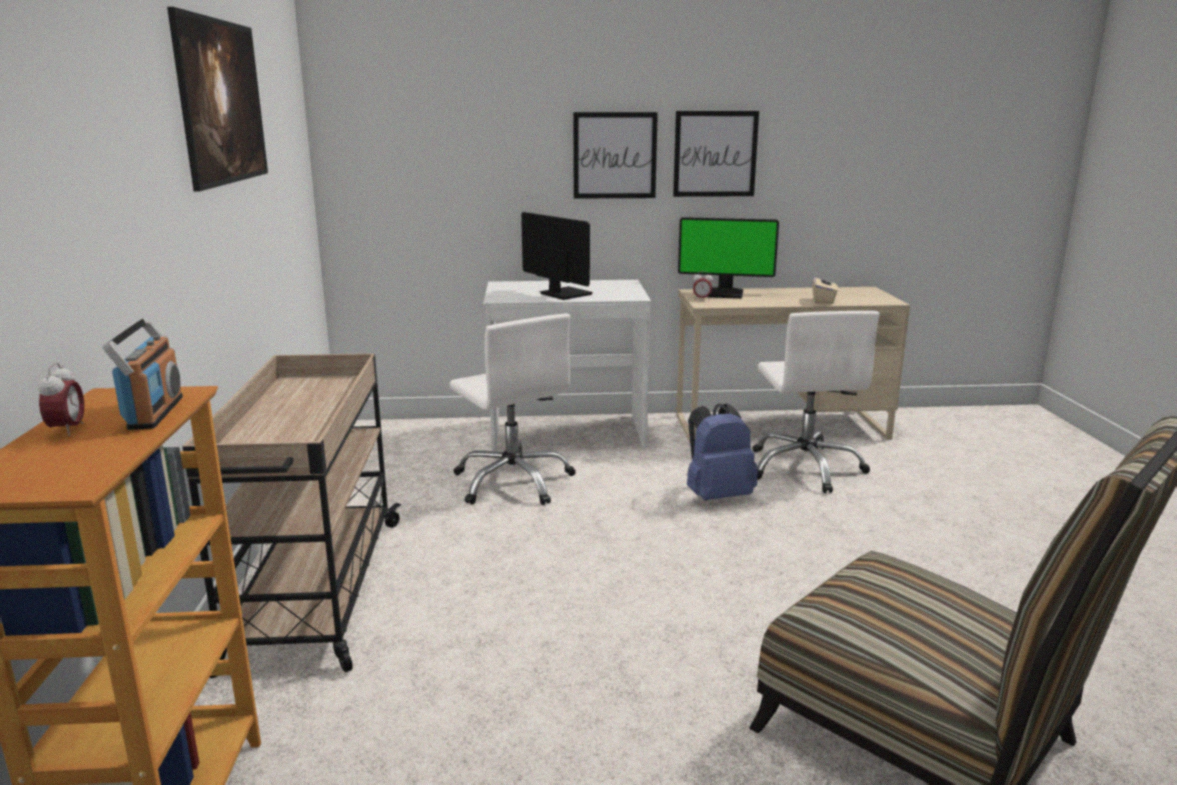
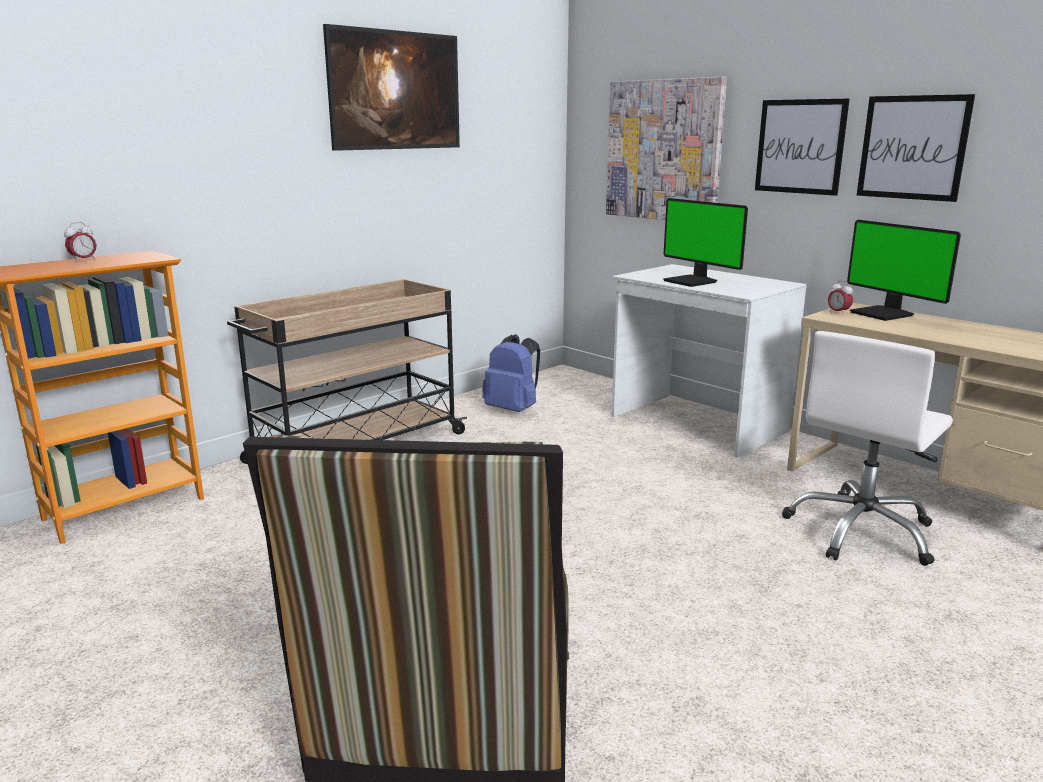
camera: 50 degrees right, 0 degrees up
(154, 413) = (122, 261): radio -> none
(459, 163) = (664, 150): none -> picture
(513, 482) = (583, 439): white office chair -> none
(563, 294) = (692, 281): monitor -> monitor turned 135 degrees clockwise
(717, 495) = (715, 512): blue backpack -> blue backpack (513, 410)
(823, 300) = (981, 342): beige tissue box -> none

